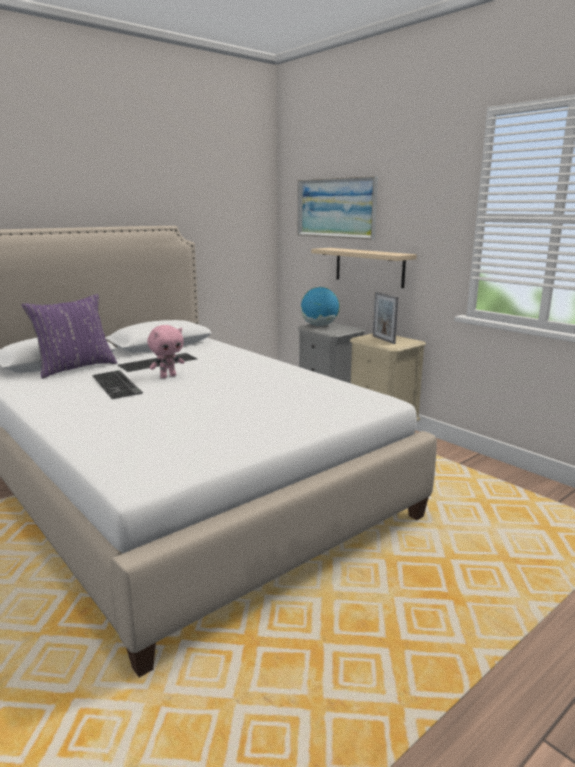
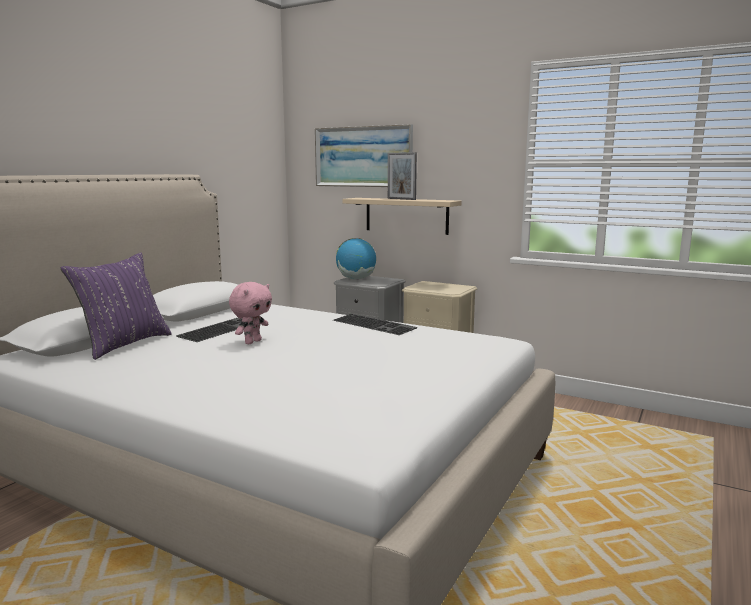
camera: 20 degrees left, 5 degrees down
(118, 384) = (205, 356): keyboard -> keyboard (375, 324)
(383, 339) = (436, 287): picture frame -> picture frame (401, 199)

